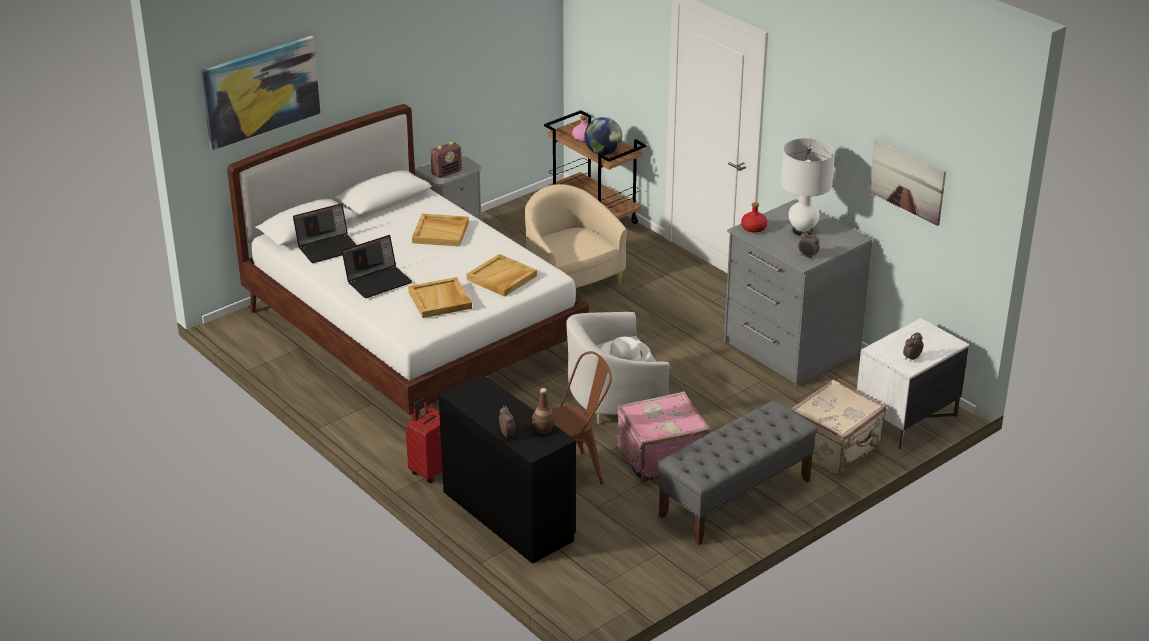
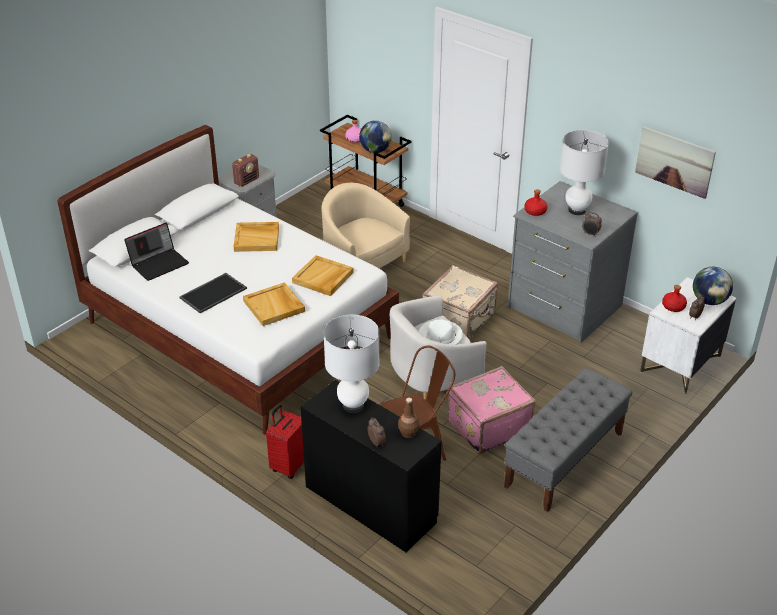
camera: 10 degrees left, 5 degrees up
(260, 91) = (80, 127): picture -> none
(378, 281) = (213, 292): laptop -> tray
(494, 399) = (353, 406): none -> white table lamp
(835, 449) = (632, 400): beige suitcase -> beige suitcase (460, 320)
(891, 346) = (673, 306): none -> red bottle
(935, 344) = (709, 301): none -> globe

